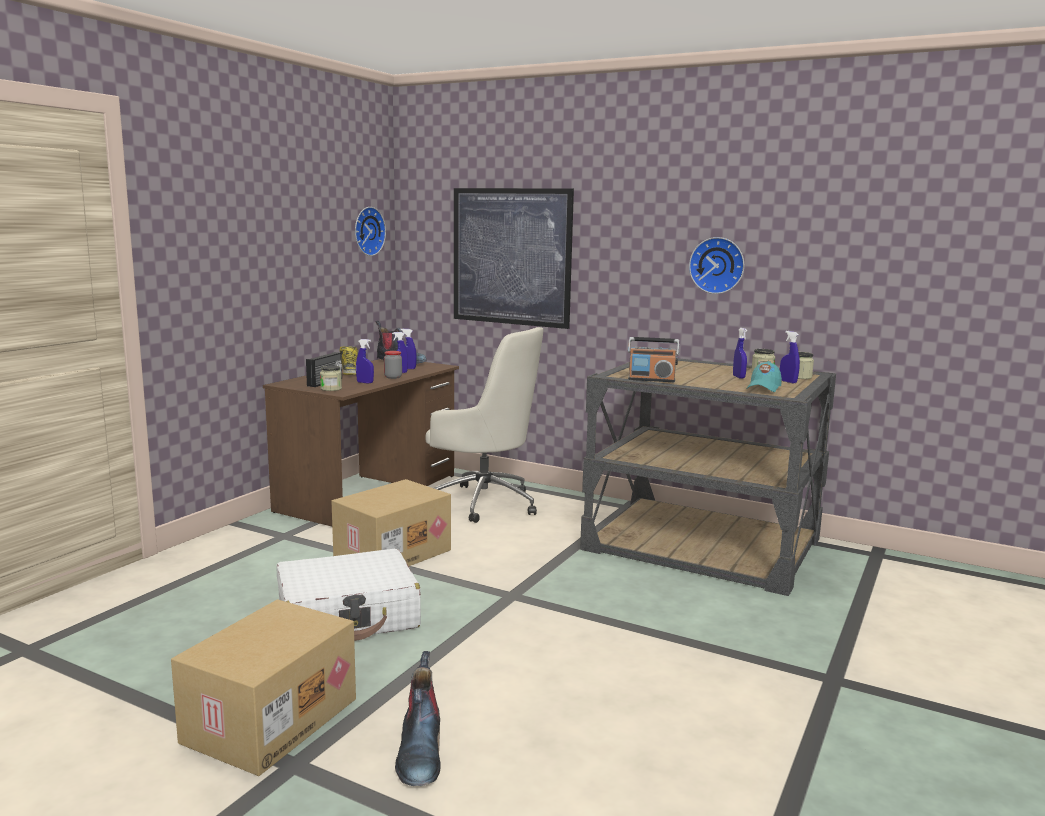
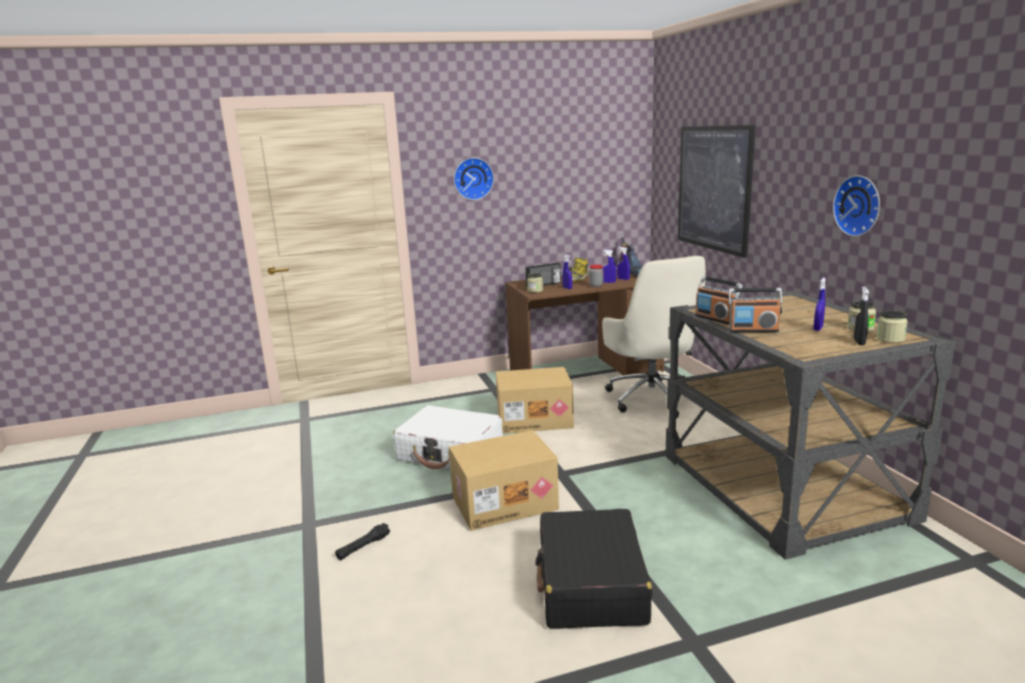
camera: 45 degrees right, 5 degrees up
(270, 719) = (334, 496): cardboard box -> cardboard box (504, 502)
(367, 231) = (618, 165): wall clock -> wall clock (473, 178)
(420, 752) = (363, 547): boot -> black flashlight
(699, 675) = (591, 584): none -> black suitcase
(702, 383) = (753, 330): none -> radio
(764, 388) = (803, 345): turquoise cap -> none
(788, 382) = (859, 342): blue spray bottle -> black spray bottle

